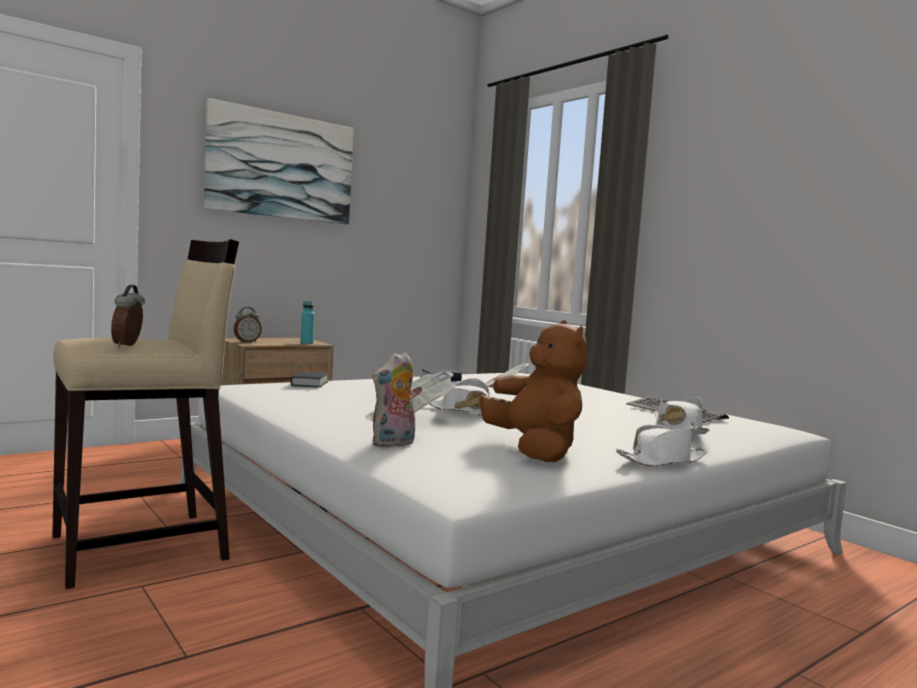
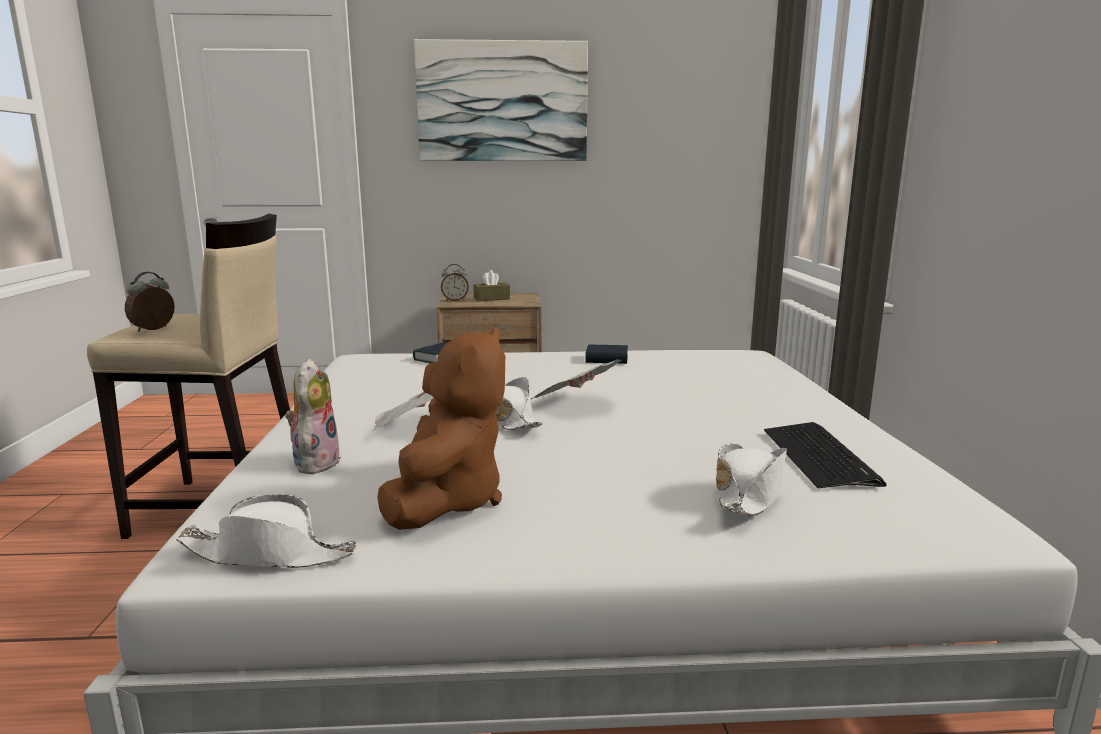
camera: 35 degrees right, 10 degrees up
(277, 341) = (491, 298): none -> brown tissue box
(307, 343) = (514, 303): turquoise bottle -> none
(393, 444) = (315, 462): plush toy -> plush toy turned 105 degrees clockwise
(662, 461) = (587, 555): white hat -> white hat (269, 554)

